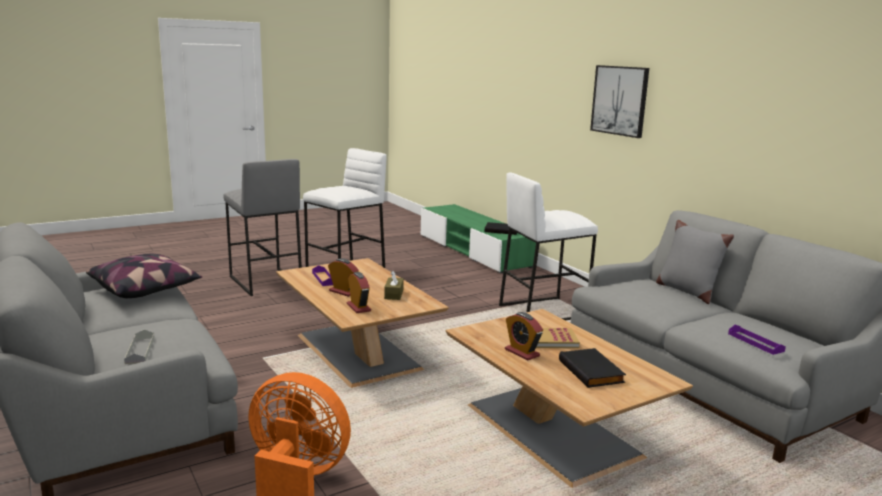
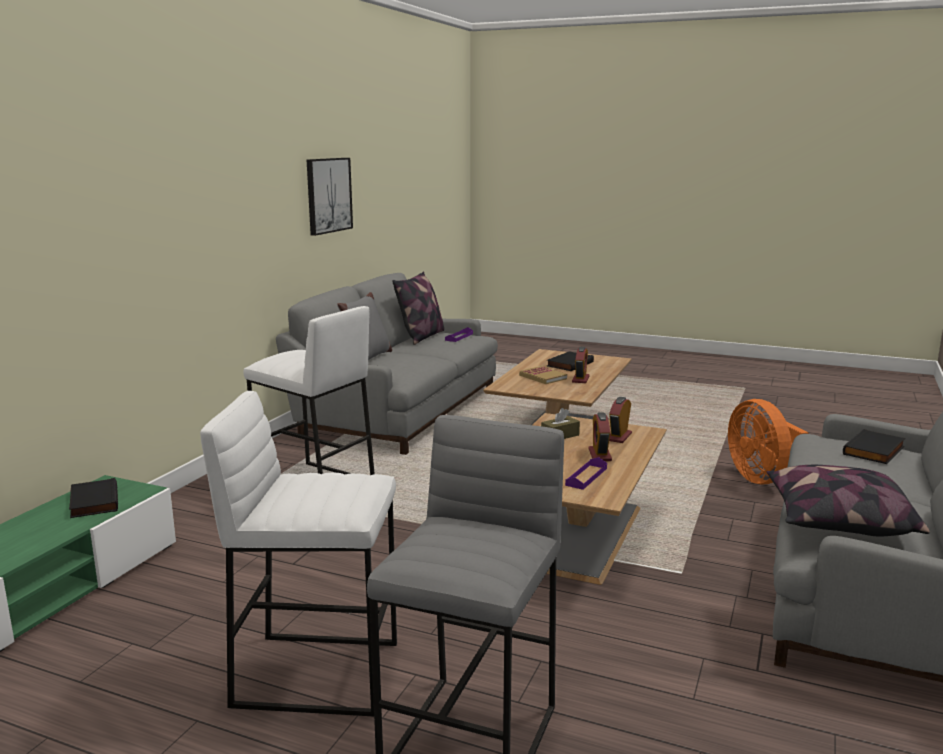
camera: 125 degrees left, 0 degrees up
(140, 350) = (875, 451): grey tray -> black book
(620, 100) = (182, 207): picture -> picture (328, 195)
(775, 329) = (421, 337): none -> pillow

